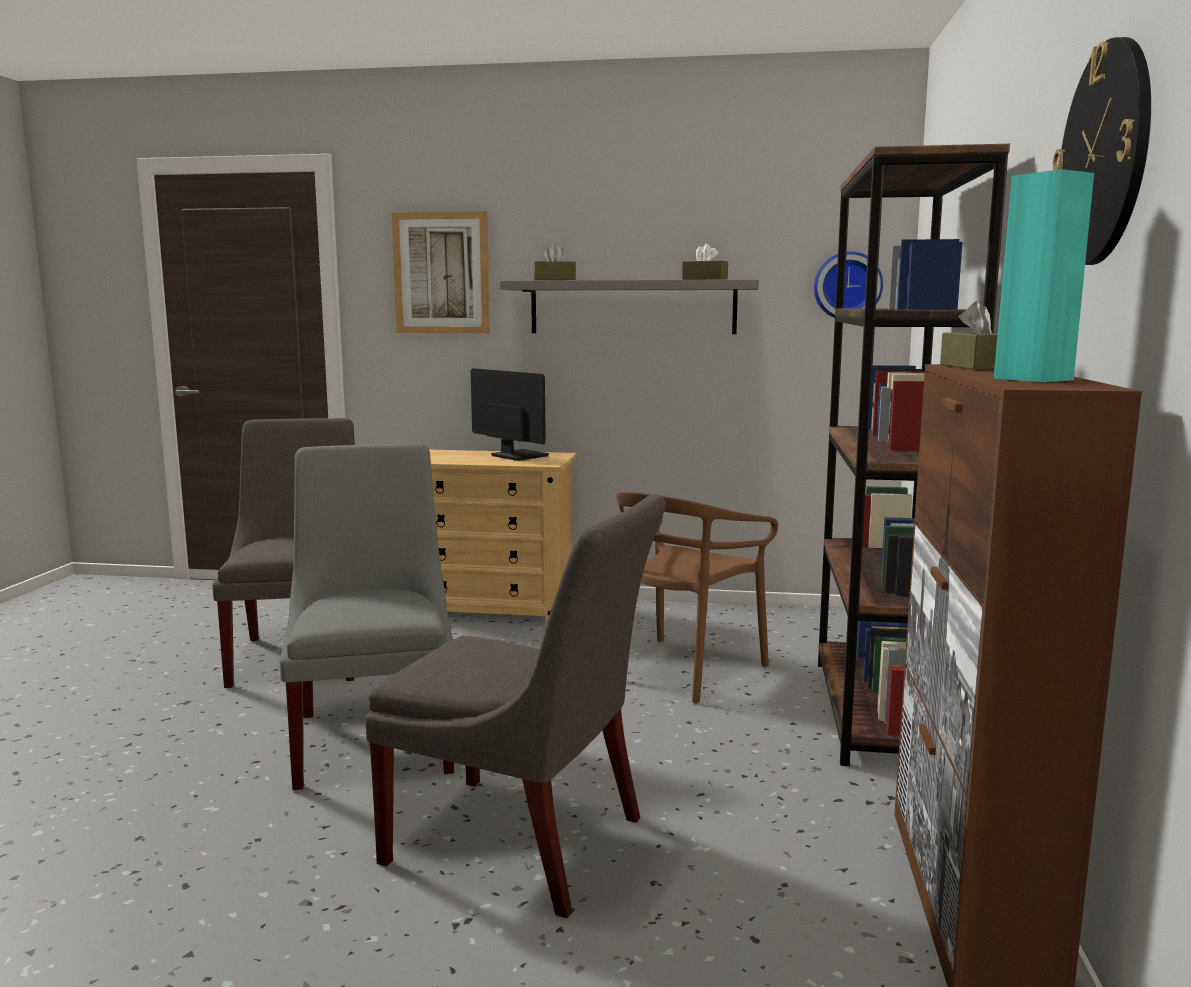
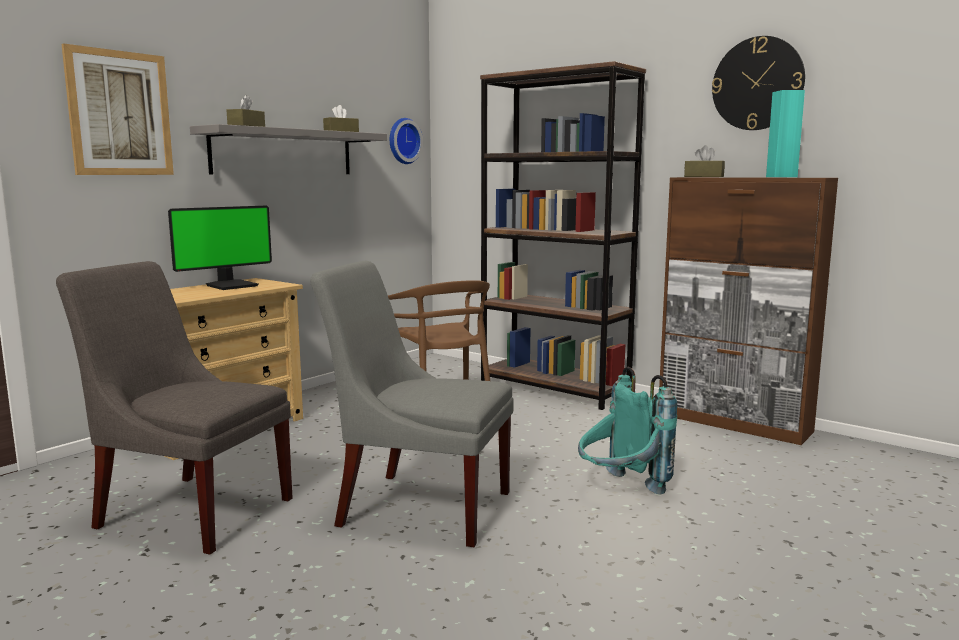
camera: 60 degrees left, 0 degrees up
(517, 456) = (231, 285): monitor -> monitor turned 150 degrees clockwise
(524, 844) = (620, 490): grey chair -> turquoise backpack

